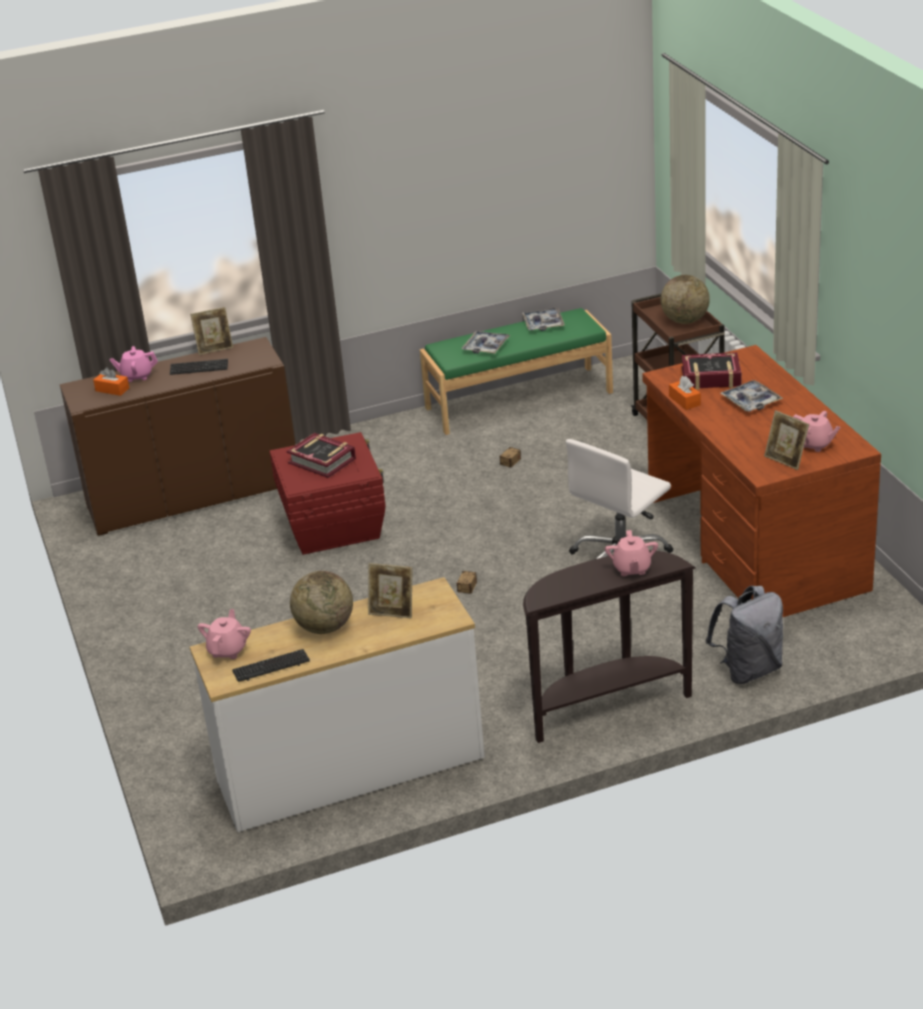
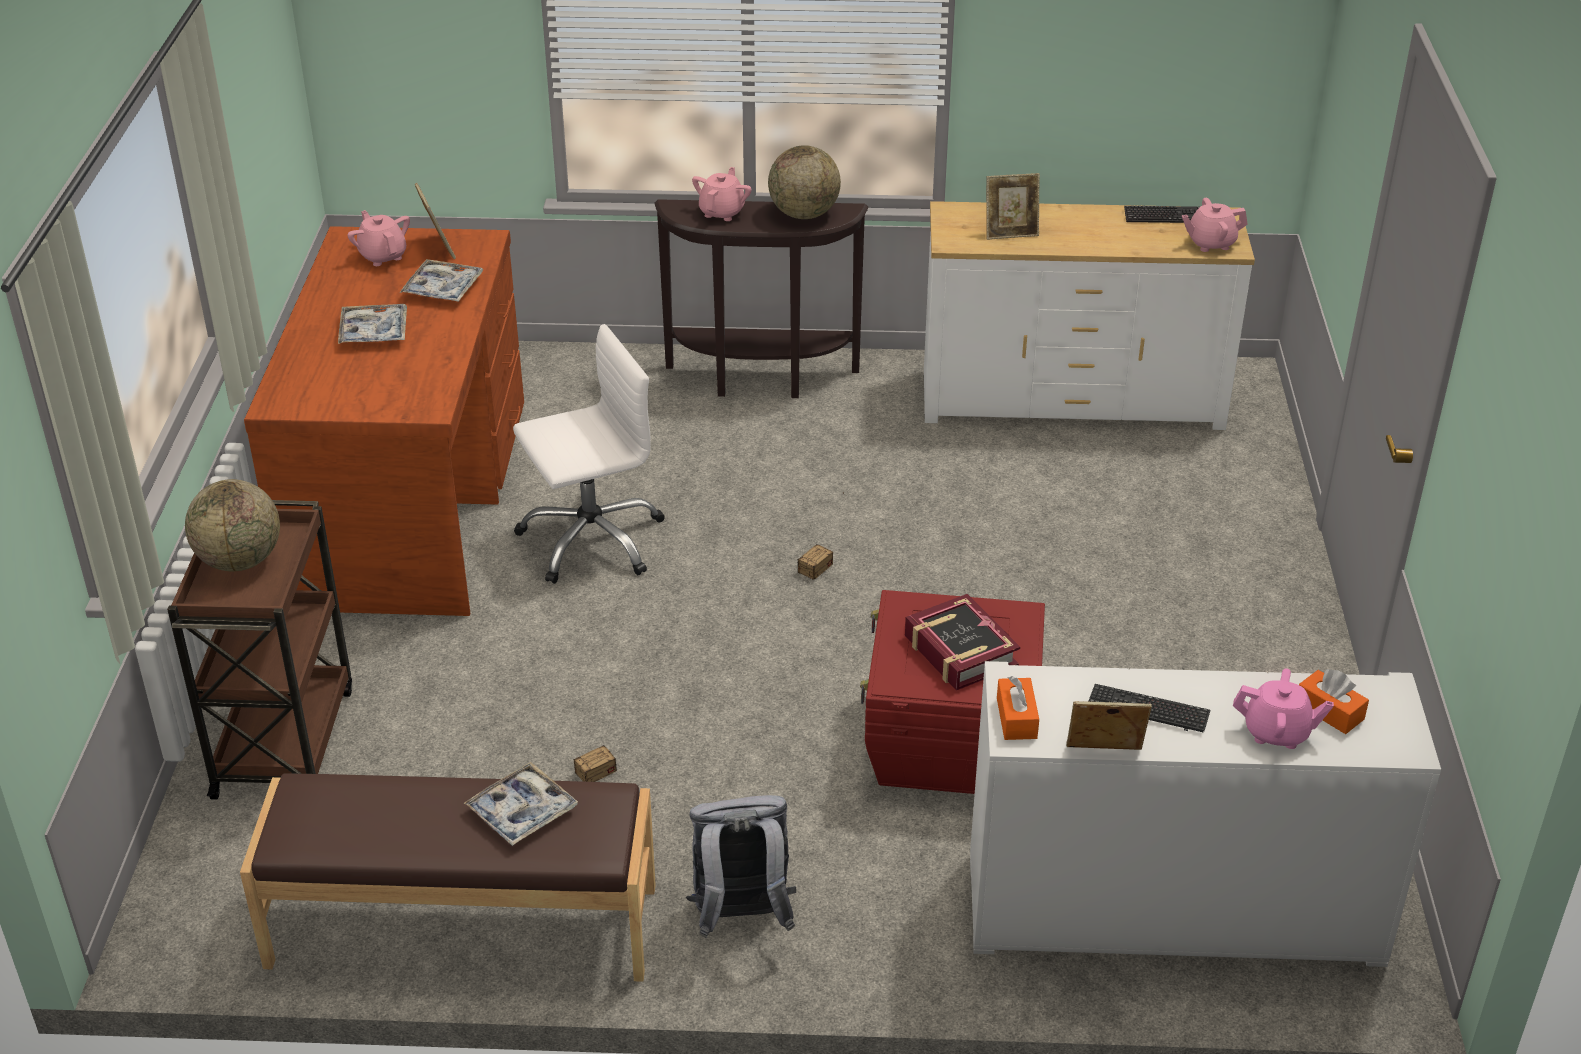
camera: 160 degrees left, 5 degrees up
(193, 495) = (1172, 910): brown cabinet -> white cabinet
(228, 650) = (1210, 243): pink teapot -> pink teapot turned 45 degrees clockwise
(324, 627) = (1093, 237): globe -> globe (804, 214)
(392, 611) = (1010, 233): picture frame -> picture frame turned 135 degrees clockwise
(518, 399) = (463, 928): green bench -> brown bench
(543, 324) = (367, 836): tray -> tray (443, 288)
(684, 401) = (451, 359): orange tissue box -> orange tissue box (1016, 718)
(711, 377) = (373, 384): book -> none
(748, 670) = (583, 371): grey backpack -> grey backpack (741, 917)

